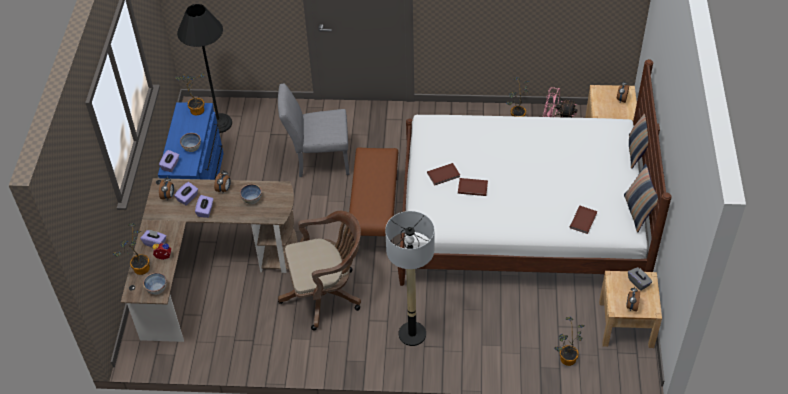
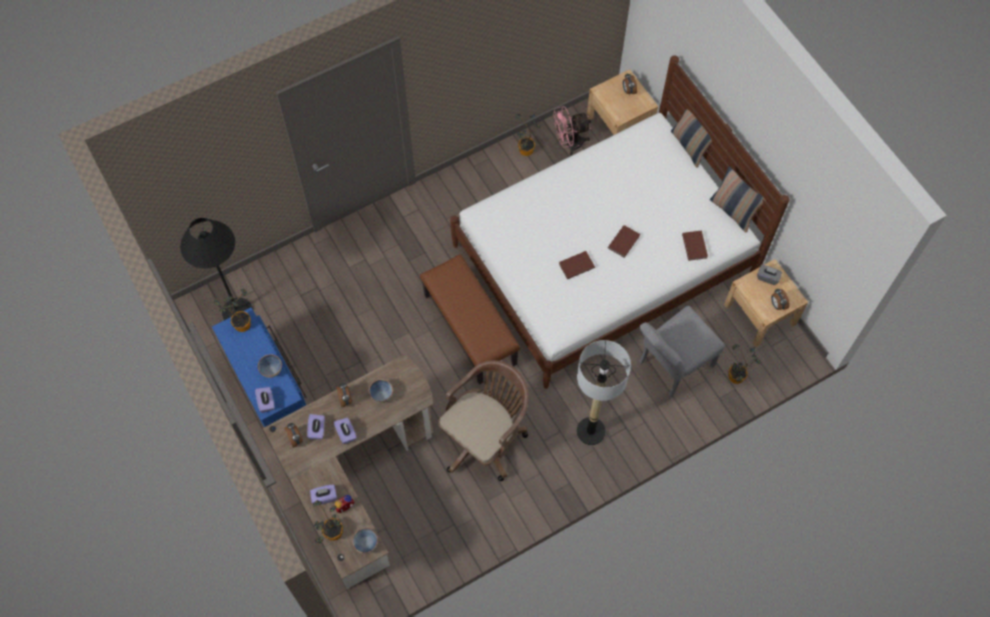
camera: 35 degrees left, 15 degrees up
(318, 160) = (371, 299): grey chair -> grey chair (671, 366)
(444, 175) = (541, 266): brown book -> brown book (624, 242)

